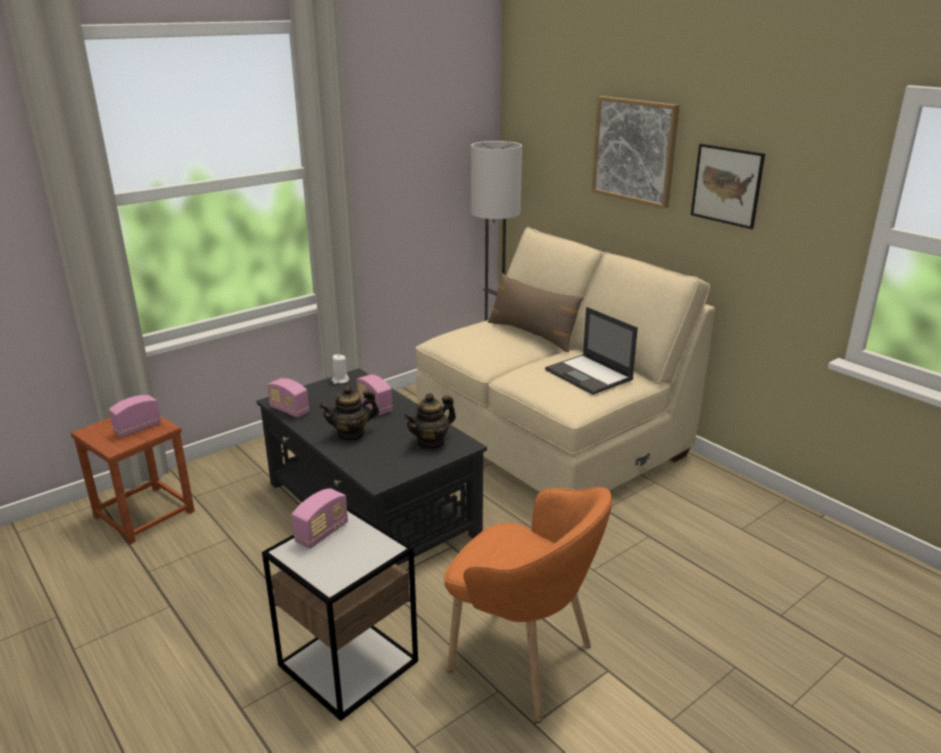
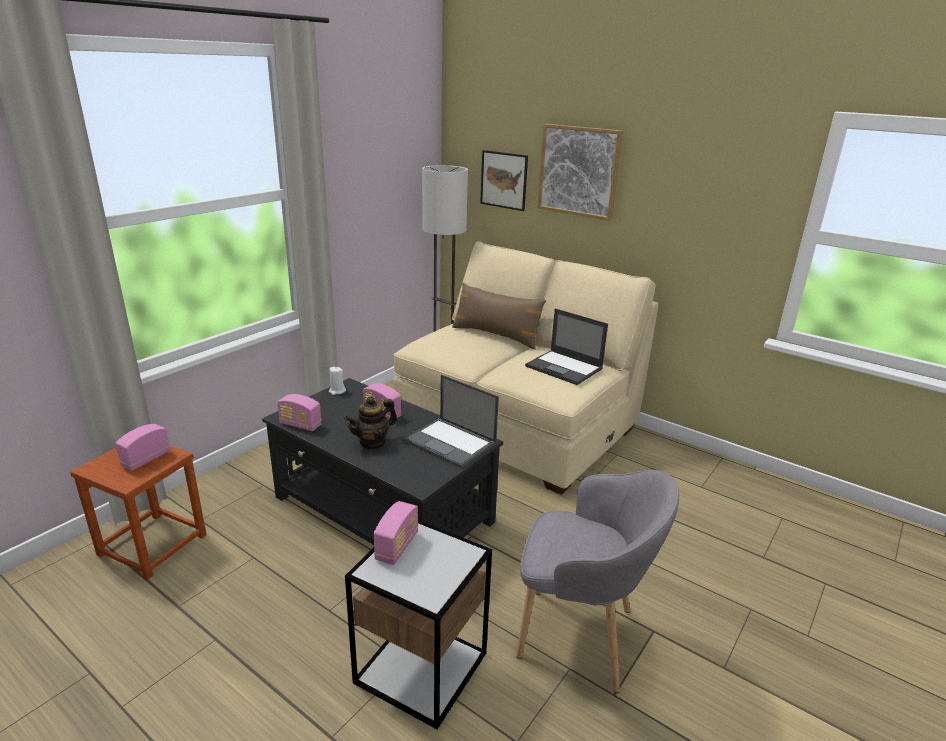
camera: 15 degrees left, 0 degrees up
(431, 443) = (451, 443): teapot -> laptop
(524, 662) = (580, 637): orange armchair -> grey armchair
(727, 185) = (668, 199): picture -> picture (504, 180)

